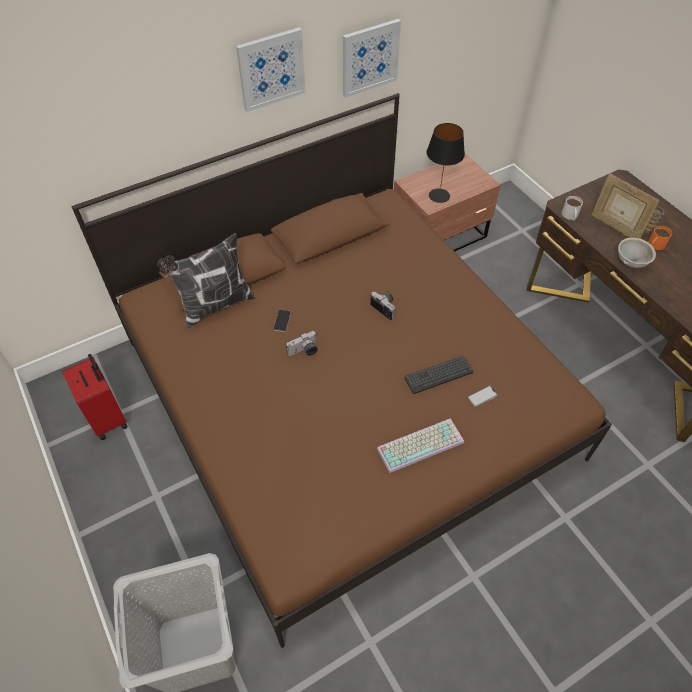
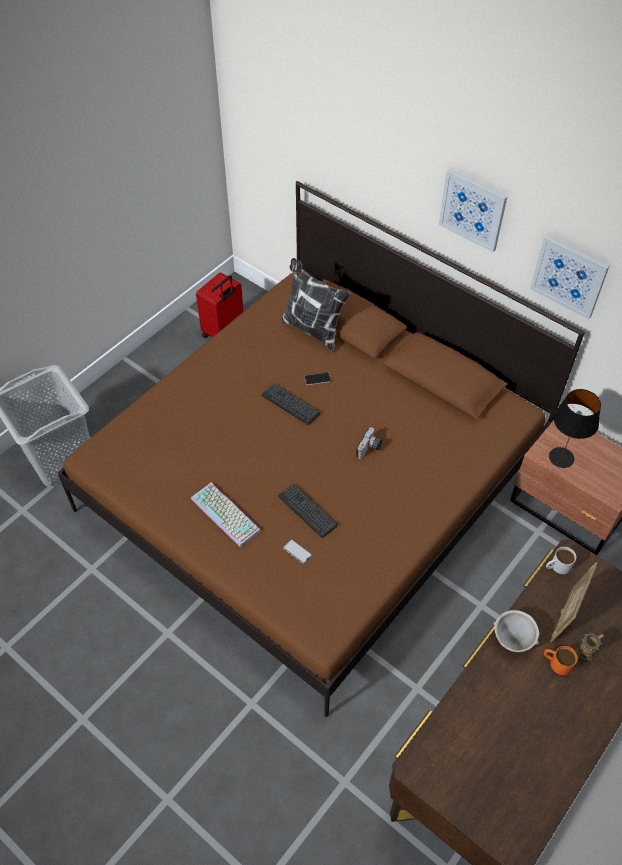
camera: 70 degrees right, 0 degrees up
(304, 351) = (290, 404): camera -> keyboard

